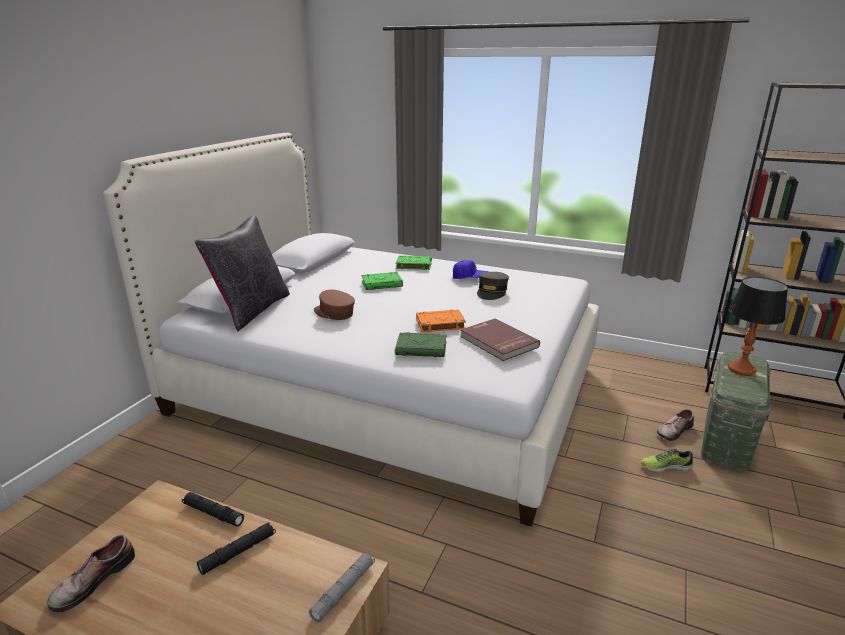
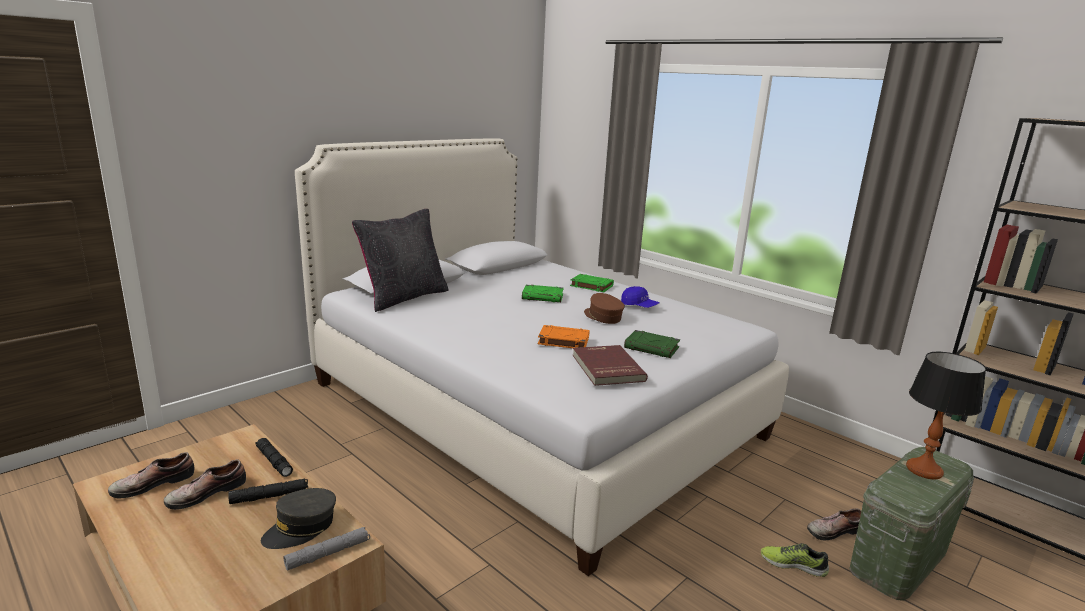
camera: 20 degrees right, 5 degrees down
(164, 570) = (205, 492): none -> shoe
(334, 313) = (473, 313): brown cap -> brown cap (602, 317)
(422, 348) = (524, 358): green book -> green book (652, 348)
(492, 292) = (649, 323): grey cap -> grey cap (301, 528)

